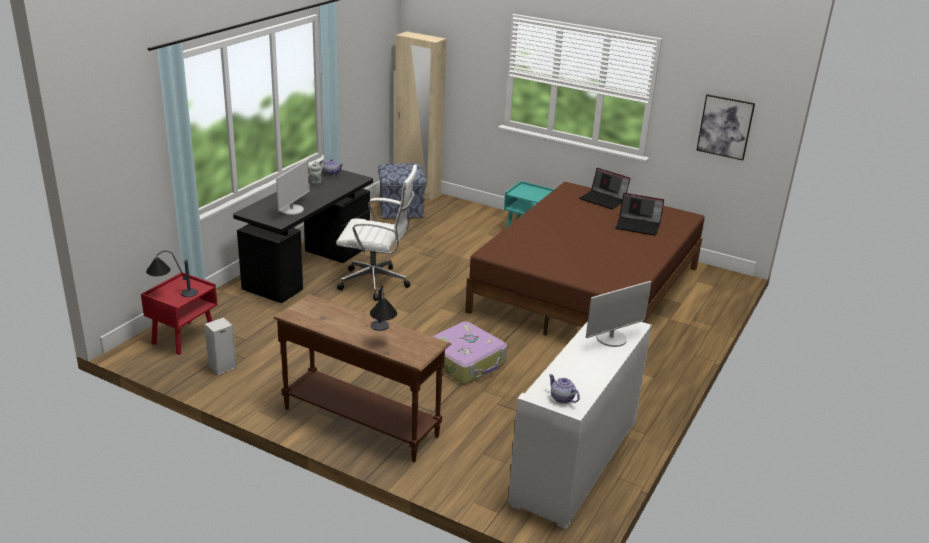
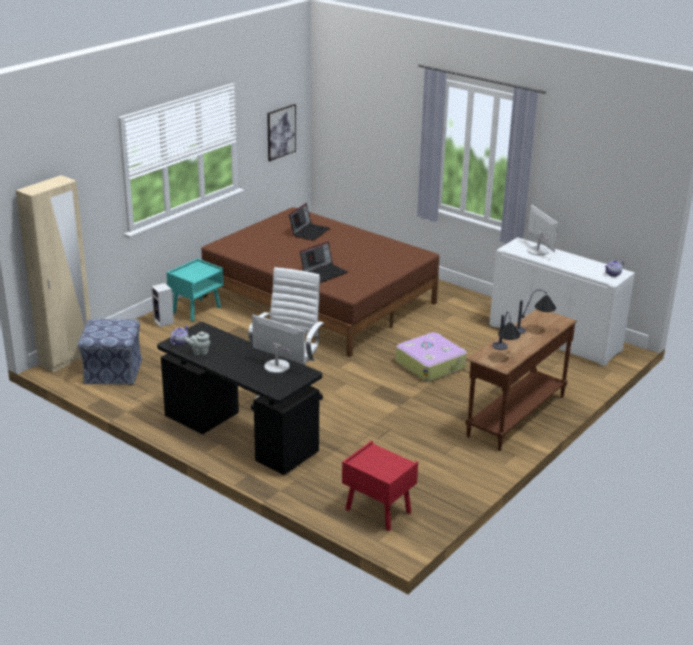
camera: 80 degrees left, 0 degrees up
(172, 295) = (388, 467): table lamp -> table lamp (504, 354)
(222, 368) = (435, 485): speaker -> speaker (164, 322)
(603, 200) = (252, 236): laptop -> laptop (324, 273)

